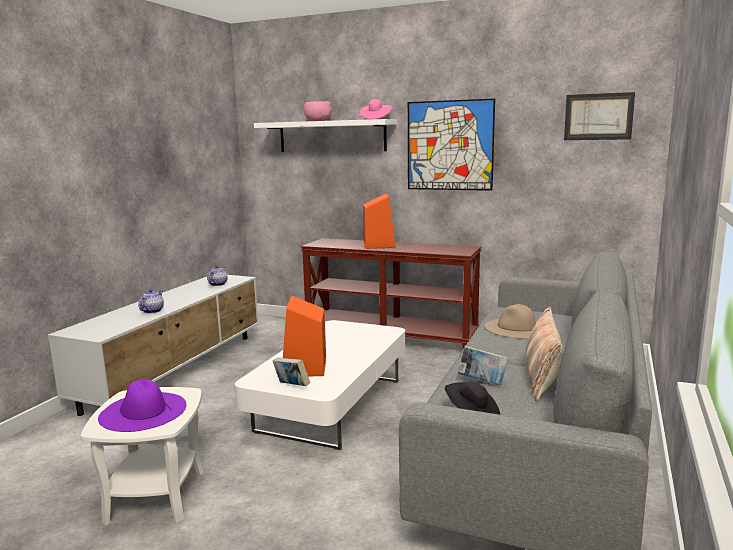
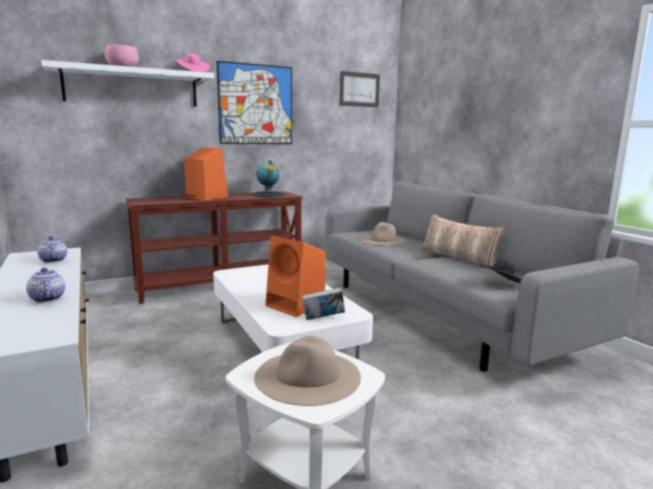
camera: 50 degrees left, 0 degrees up
(143, 411) = (307, 376): purple hat -> beige hat
(442, 249) = (268, 195): none -> globe
(482, 382) = (453, 268): book -> none

